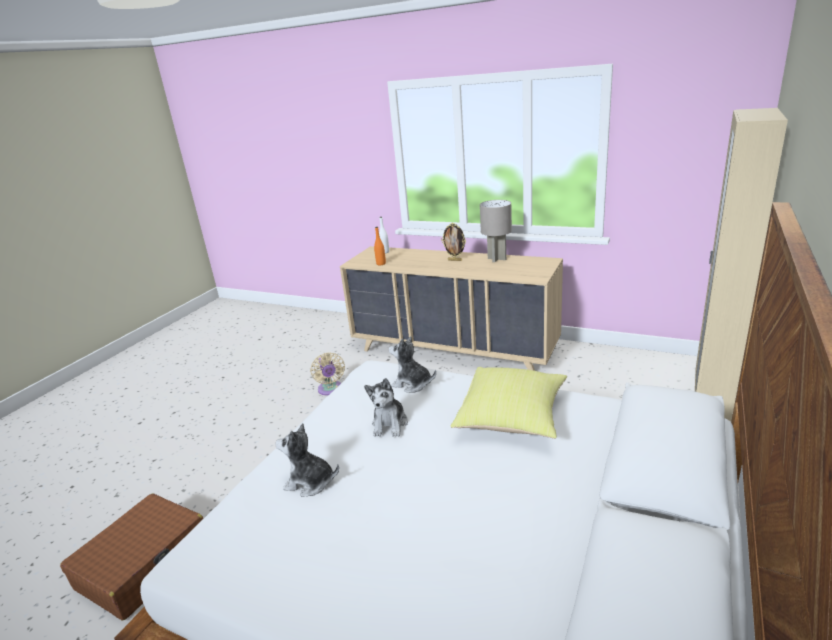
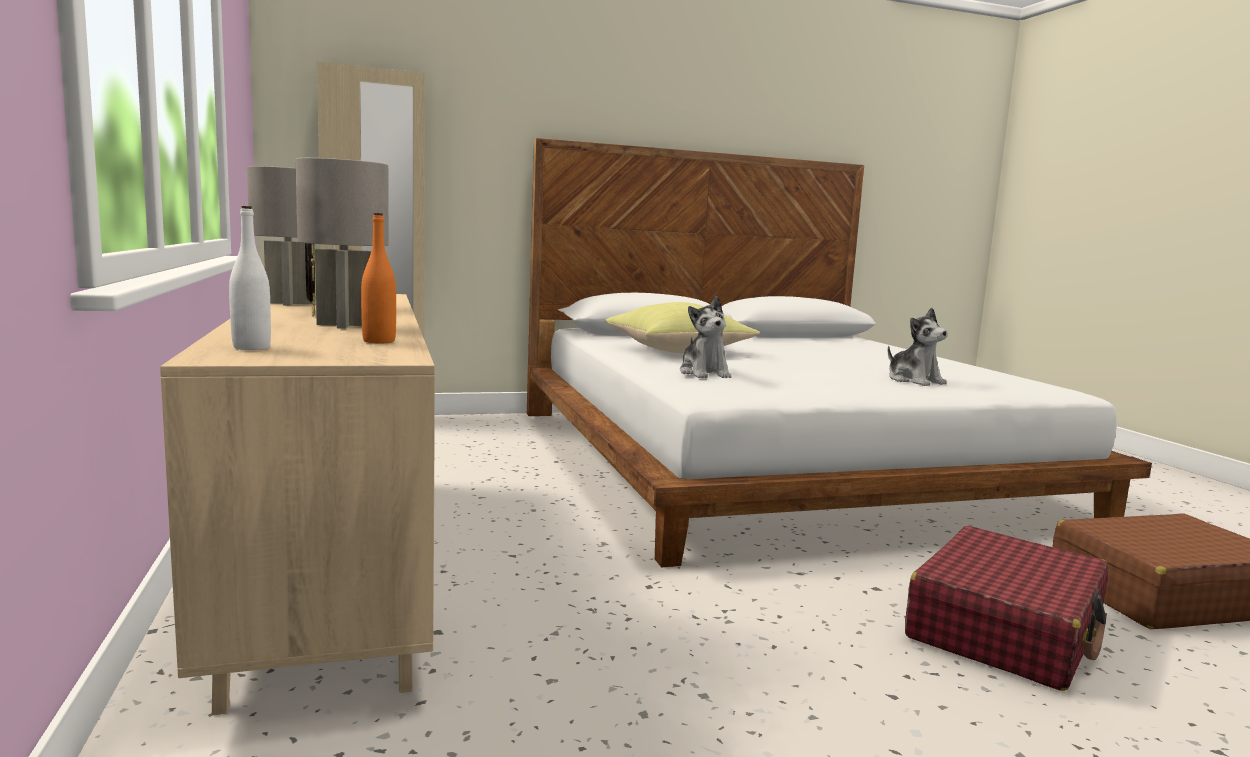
camera: 135 degrees left, 15 degrees down
(226, 473) = (1006, 630): none -> red suitcase
(330, 390) = (655, 649): beige fan -> none
(390, 424) = (784, 374): plush toy -> none
(421, 262) = (344, 325): none -> grey table lamp

